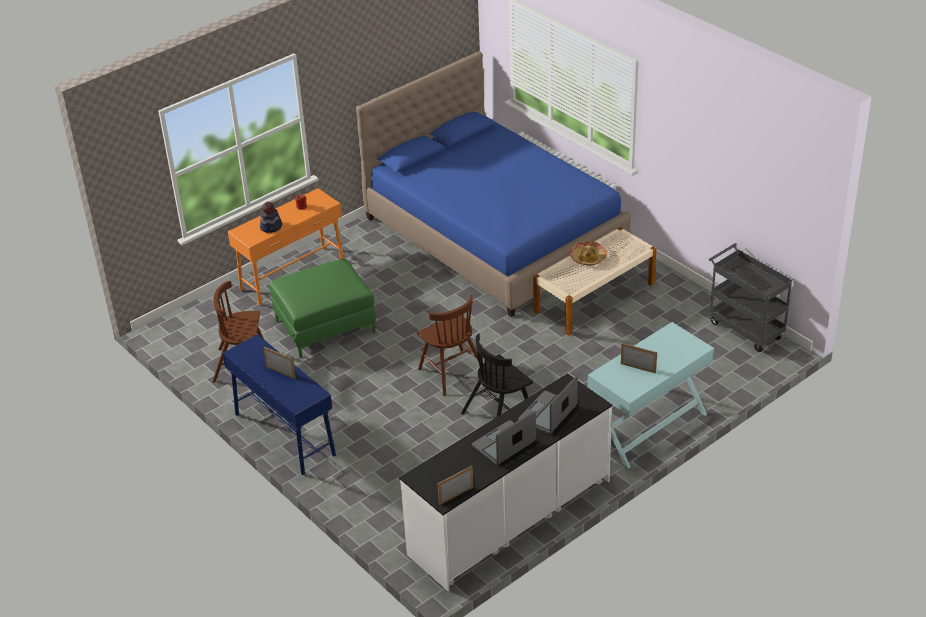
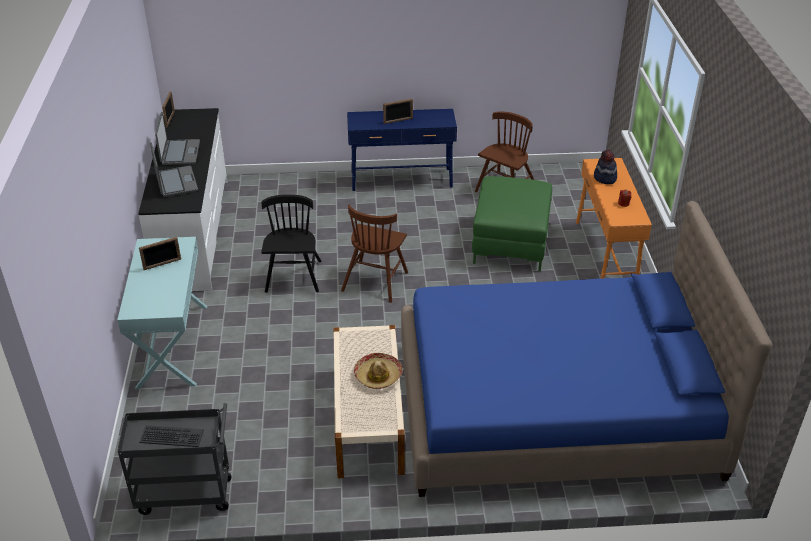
camera: 125 degrees right, 0 degrees up
(451, 370) = (376, 279): brown chair -> brown chair turned 75 degrees counterclockwise

